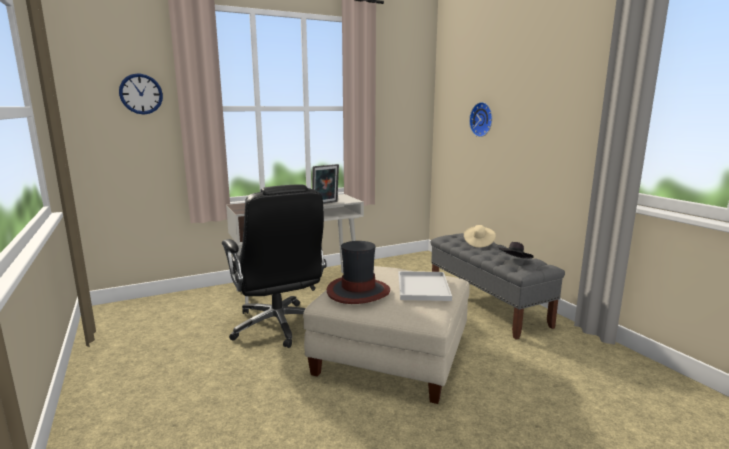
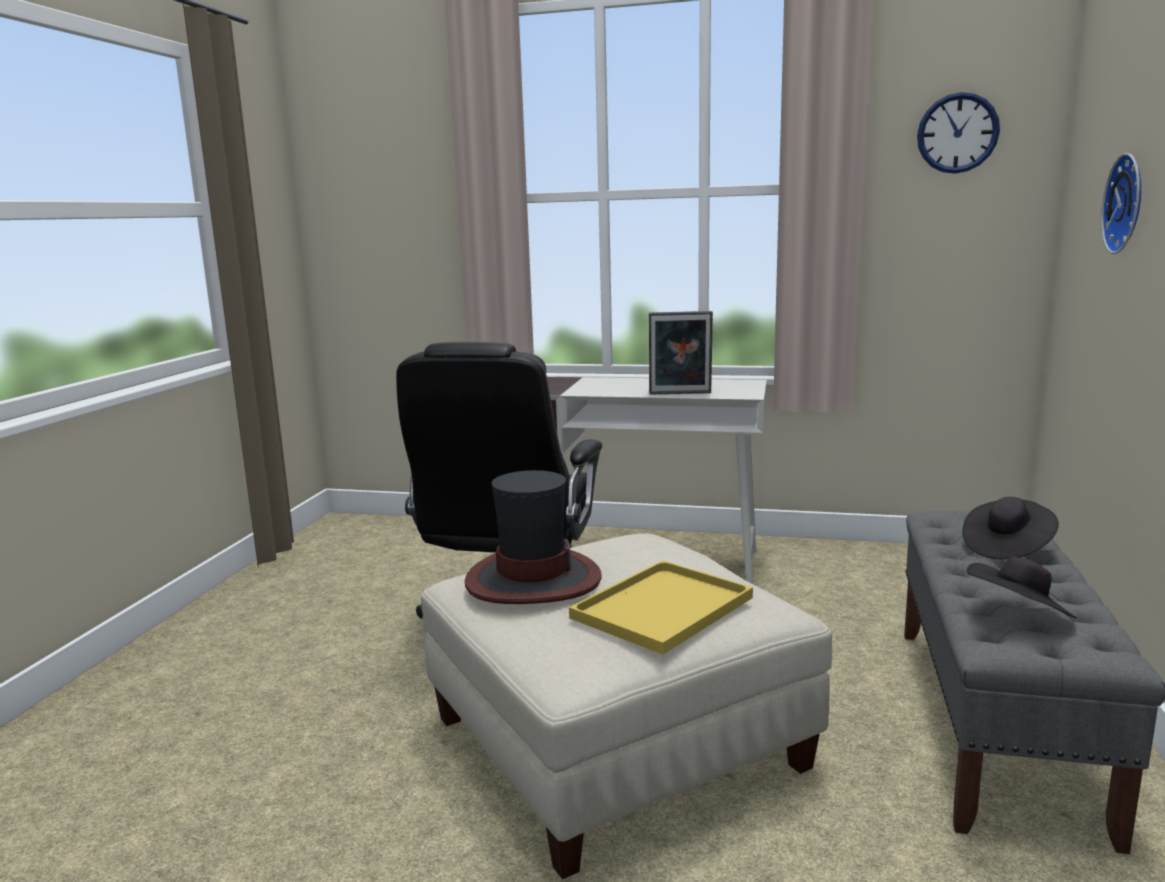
camera: 40 degrees right, 0 degrees up
(141, 94) = (412, 177): wall clock -> wall clock (957, 133)
(422, 286) = (663, 606): white tray -> yellow tray
(478, 243) = (1006, 547): beige hat -> black hat

